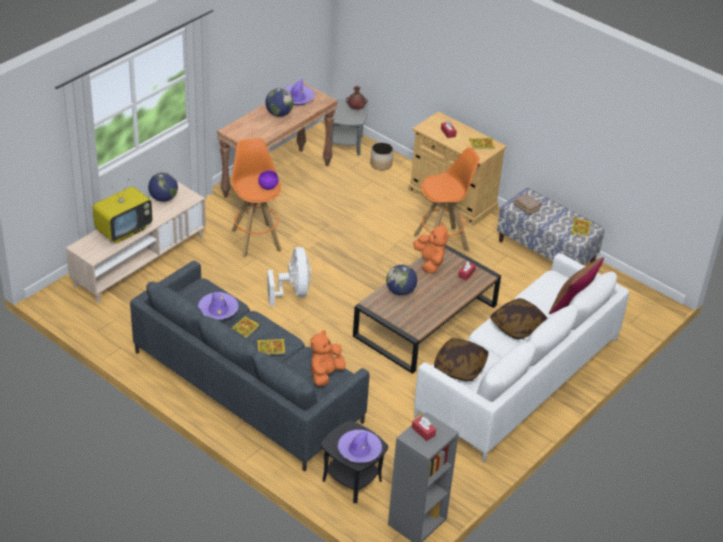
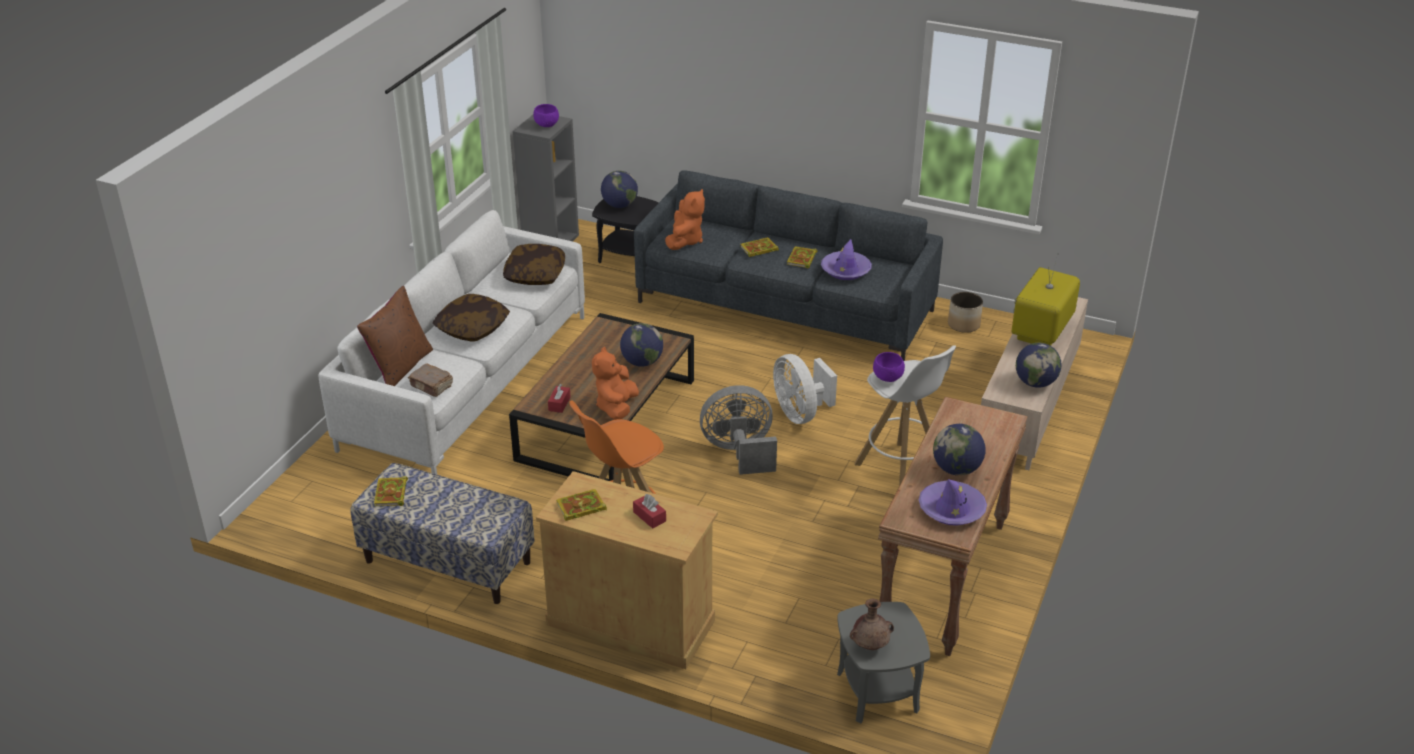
camera: 165 degrees right, 5 degrees down
(256, 239) = (901, 471): orange stool -> white stool
(348, 275) = (739, 452): none -> grey fan
(359, 450) = (619, 205): purple hat -> globe
(381, 164) = (788, 663): planter -> planter (964, 324)
(423, 432) = (547, 125): red tissue box -> purple bowl
(430, 262) = (616, 407): orange plush toy -> orange plush toy turned 45 degrees clockwise
(526, 208) = (486, 509): brown book -> brown book (431, 386)

